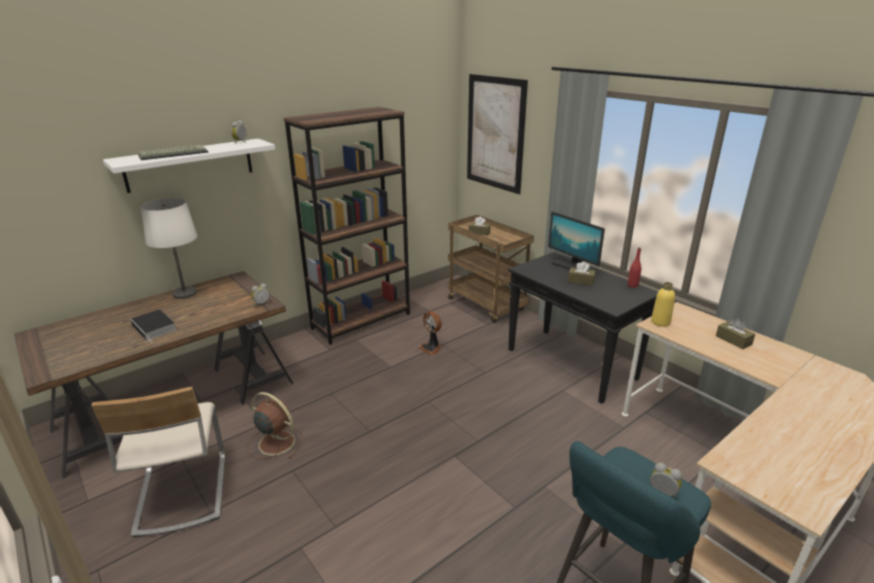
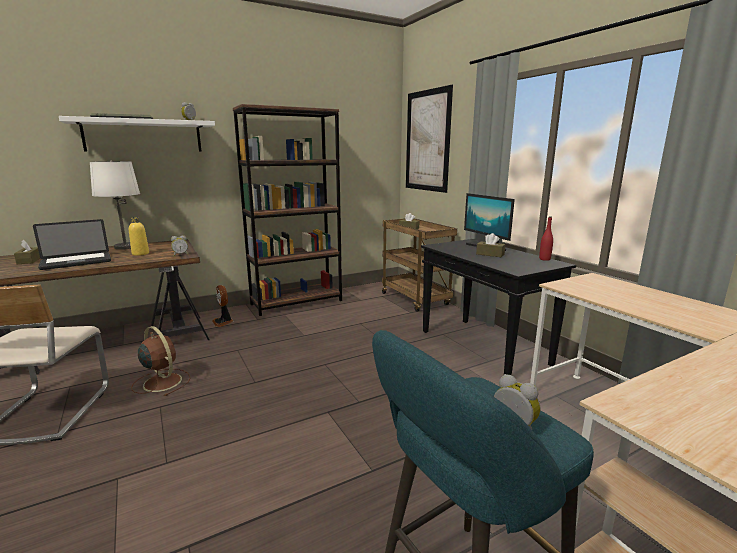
camera: 10 degrees right, 10 degrees down
(155, 328) = (76, 262): book -> laptop
(431, 348) = (349, 325): fan -> fan (223, 322)
(660, 322) = (568, 284): yellow bottle -> yellow bottle (140, 254)
(733, 340) = (656, 301): brown tissue box -> brown tissue box (29, 260)

